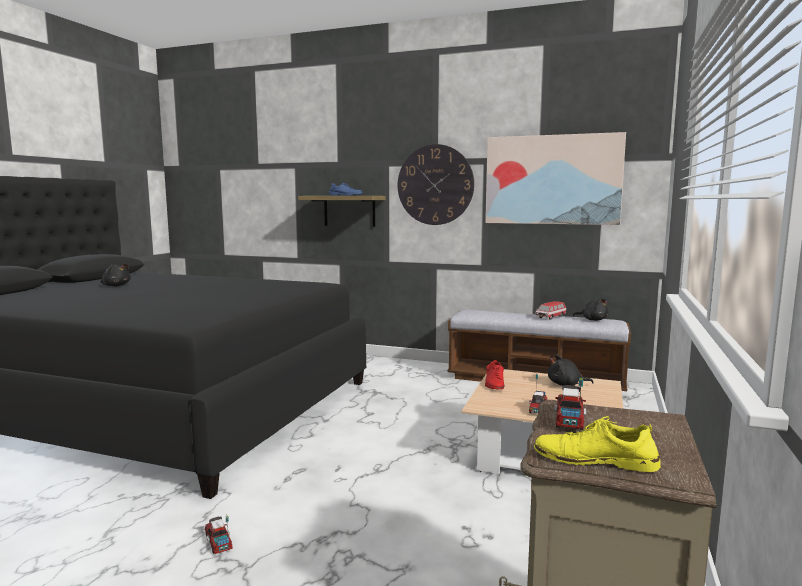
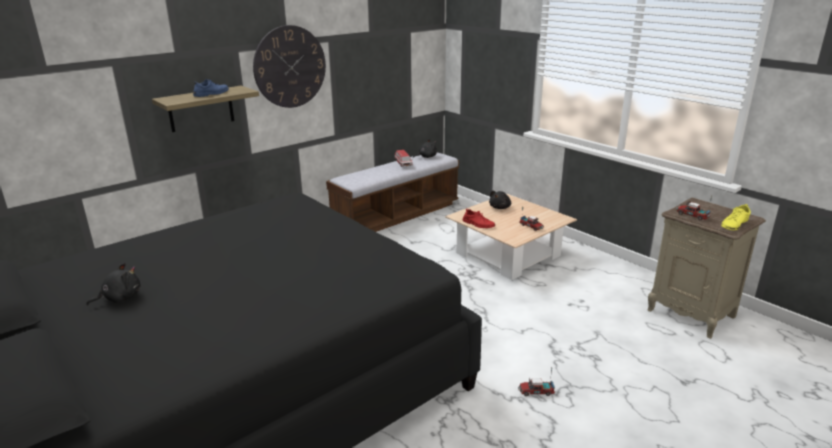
camera: 60 degrees left, 15 degrees up
(552, 180) = (381, 51): picture -> none

